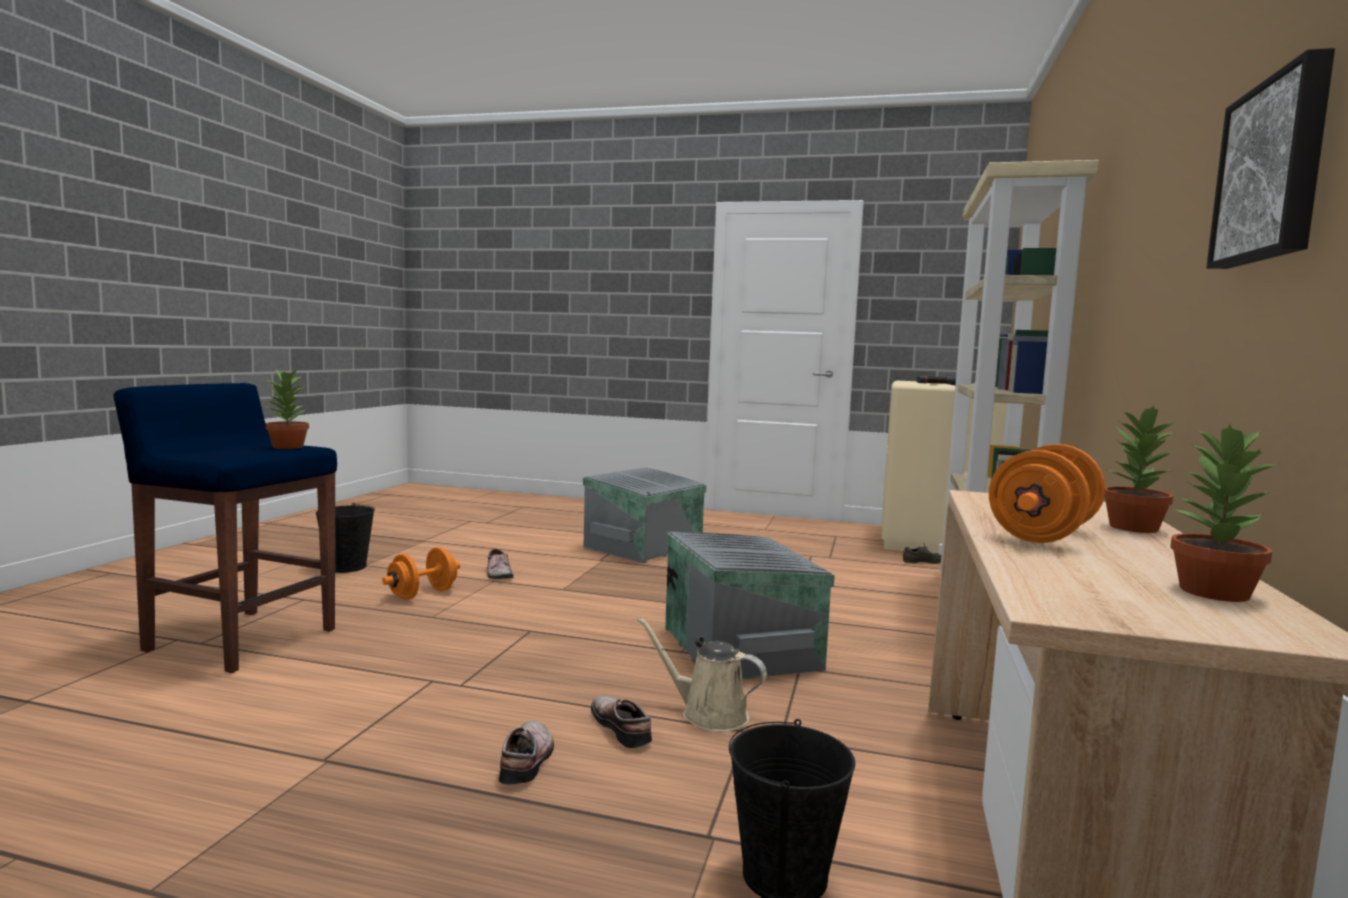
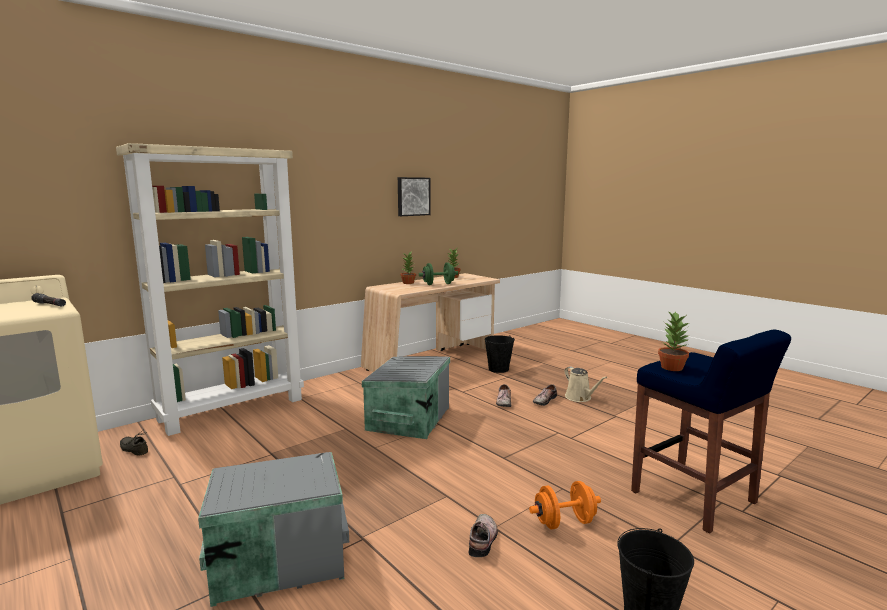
camera: 145 degrees left, 5 degrees up
(708, 714) = (467, 398): beige watering can -> beige watering can (580, 398)
(1043, 534) = (438, 284): orange dumbbell -> green dumbbell

